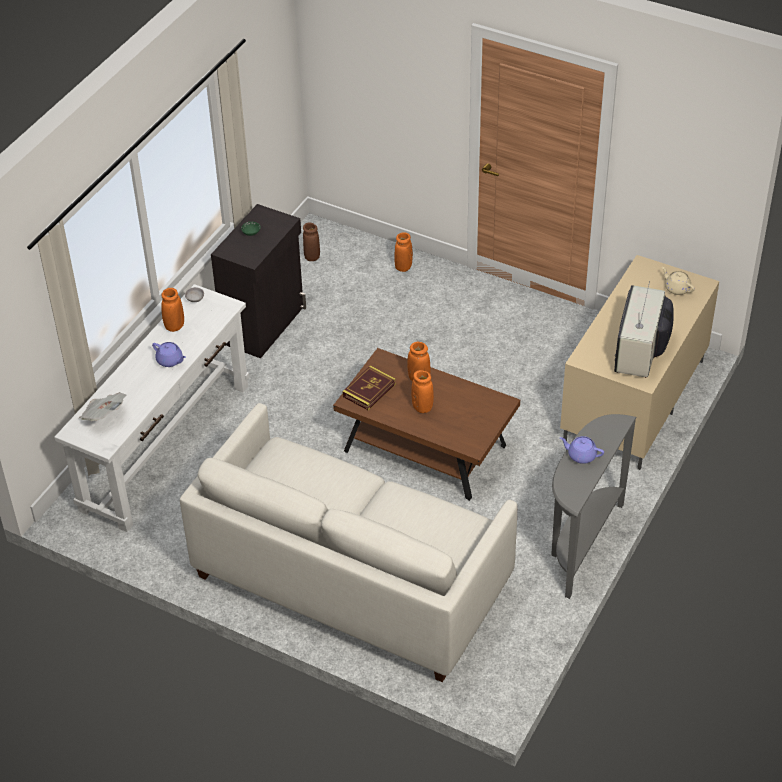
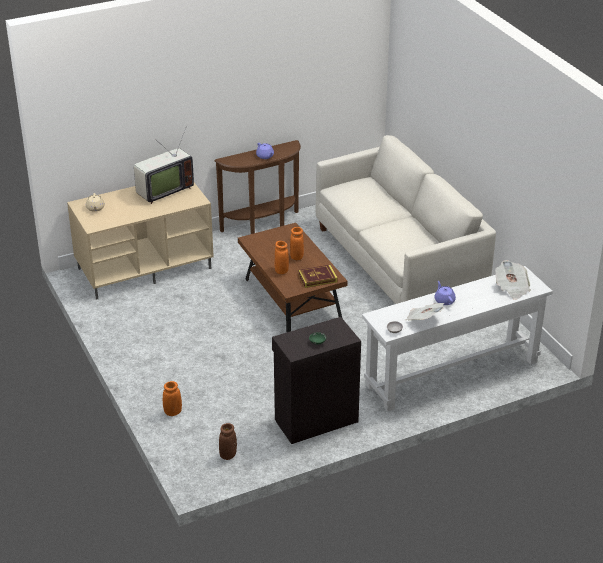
camera: 145 degrees left, 10 degrees down
(174, 326) = (423, 320): orange vase -> newspaper
(580, 544) = (263, 226): grey console table -> brown console table

